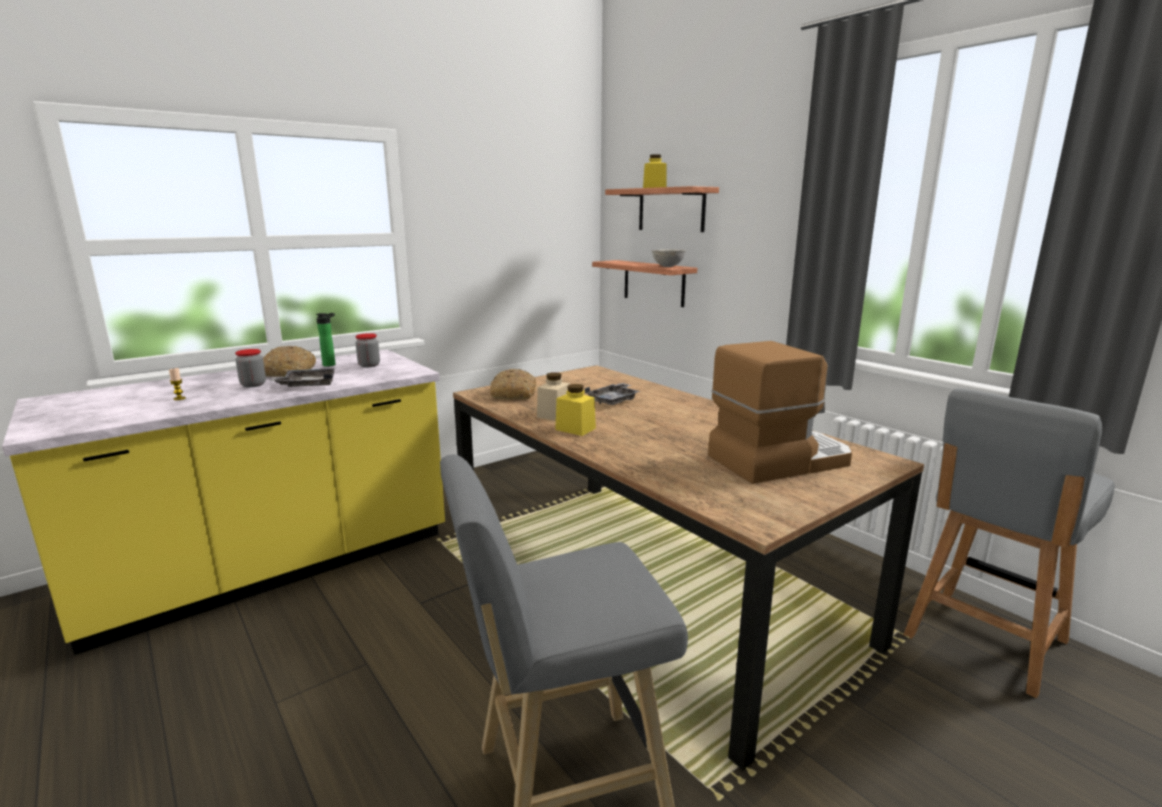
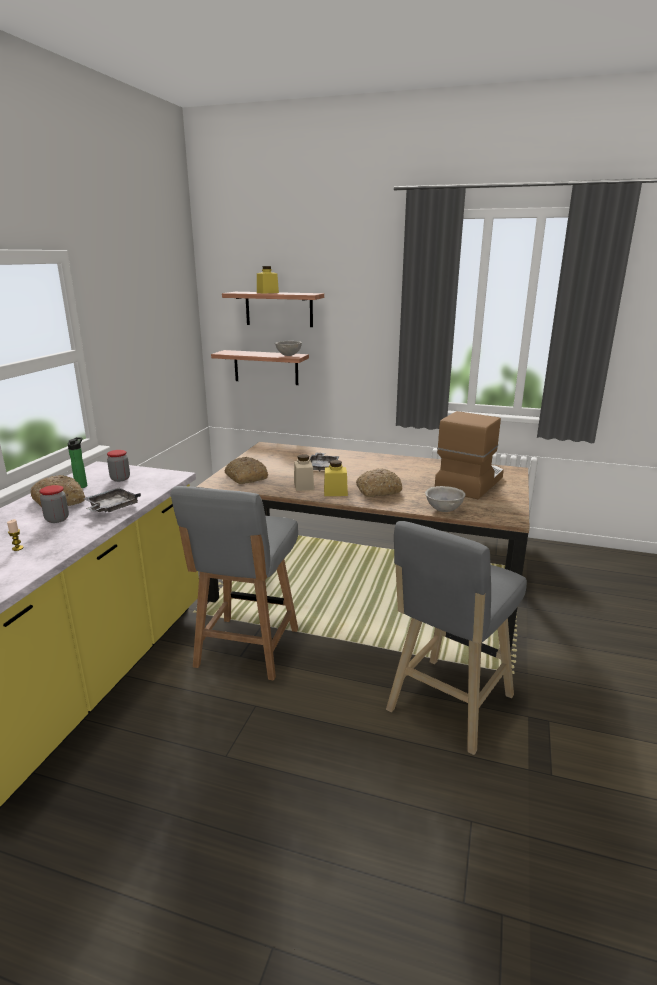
camera: 35 degrees left, 5 degrees up
(629, 439) = (378, 490): none -> bread
(671, 483) = (443, 510): none -> grey bowl
(983, 640) = (542, 556): grey chair -> grey chair (246, 649)

